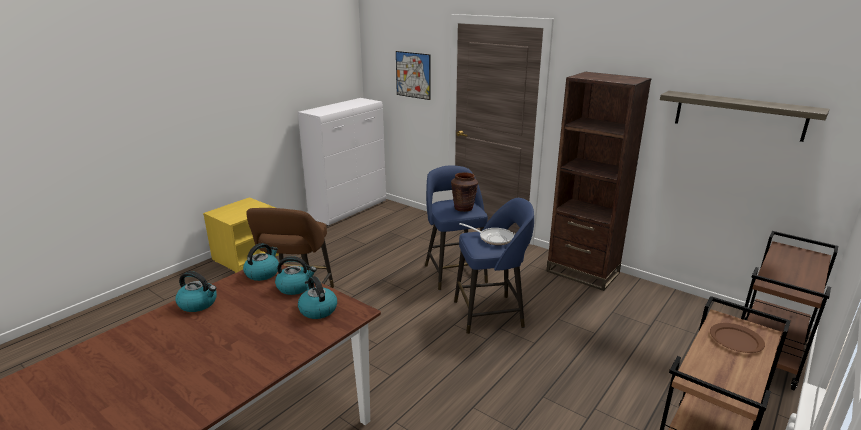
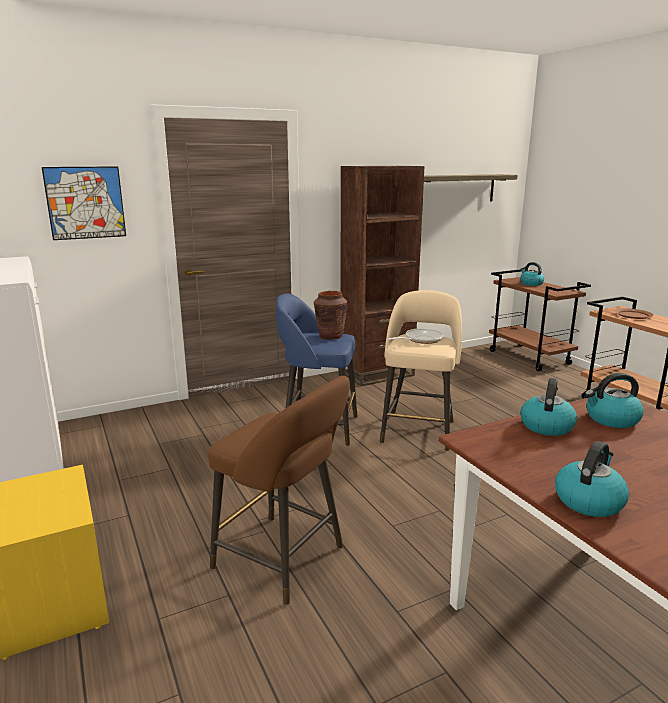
camera: 65 degrees left, 5 degrees down
(262, 273) = (494, 443): kettle -> kettle (531, 283)
(490, 314) = (418, 430): blue stool -> beige stool

